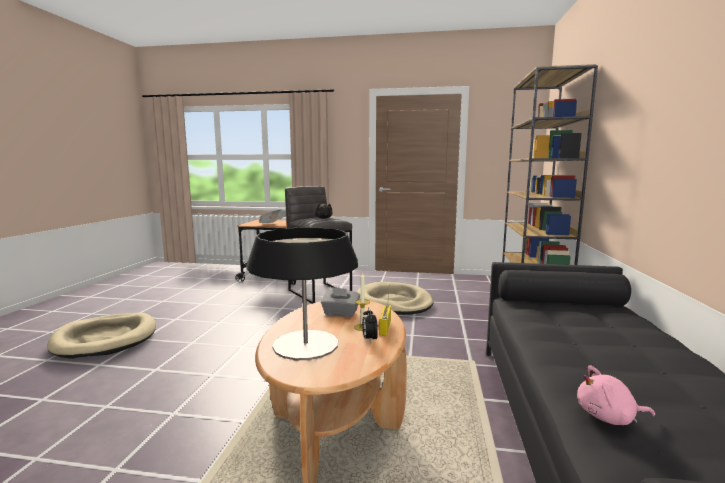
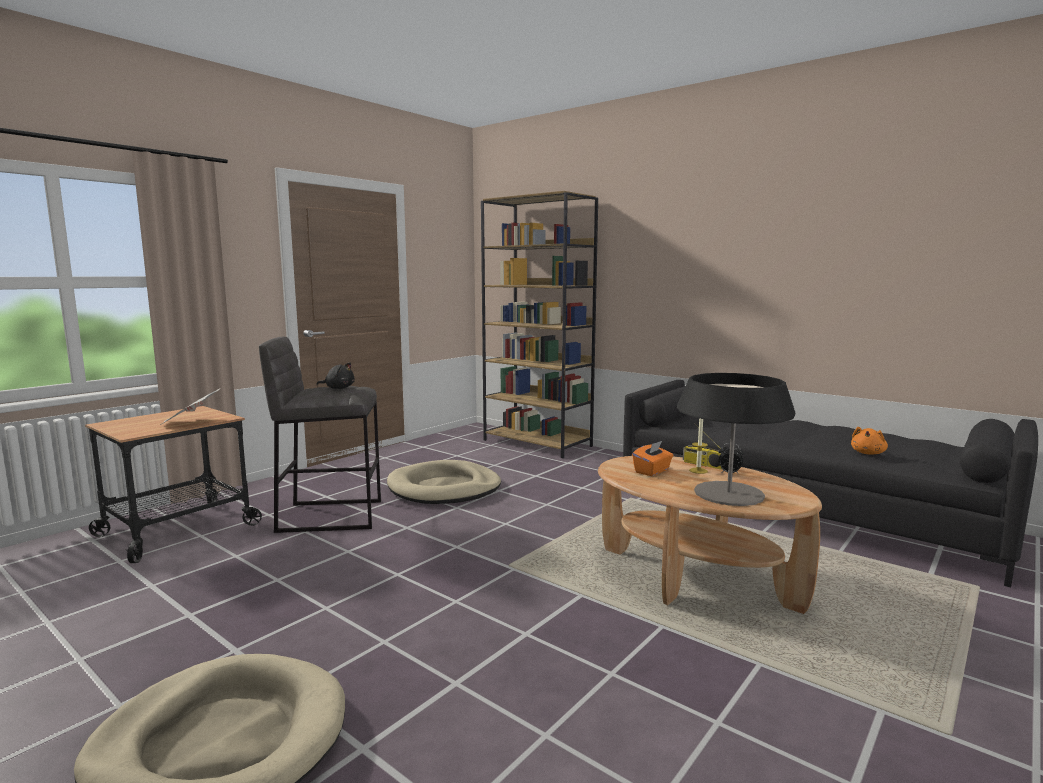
camera: 60 degrees left, 0 degrees up
(340, 313) = (652, 471): grey tissue box -> orange tissue box
(609, 417) = (868, 453): pink plush toy -> orange plush toy

